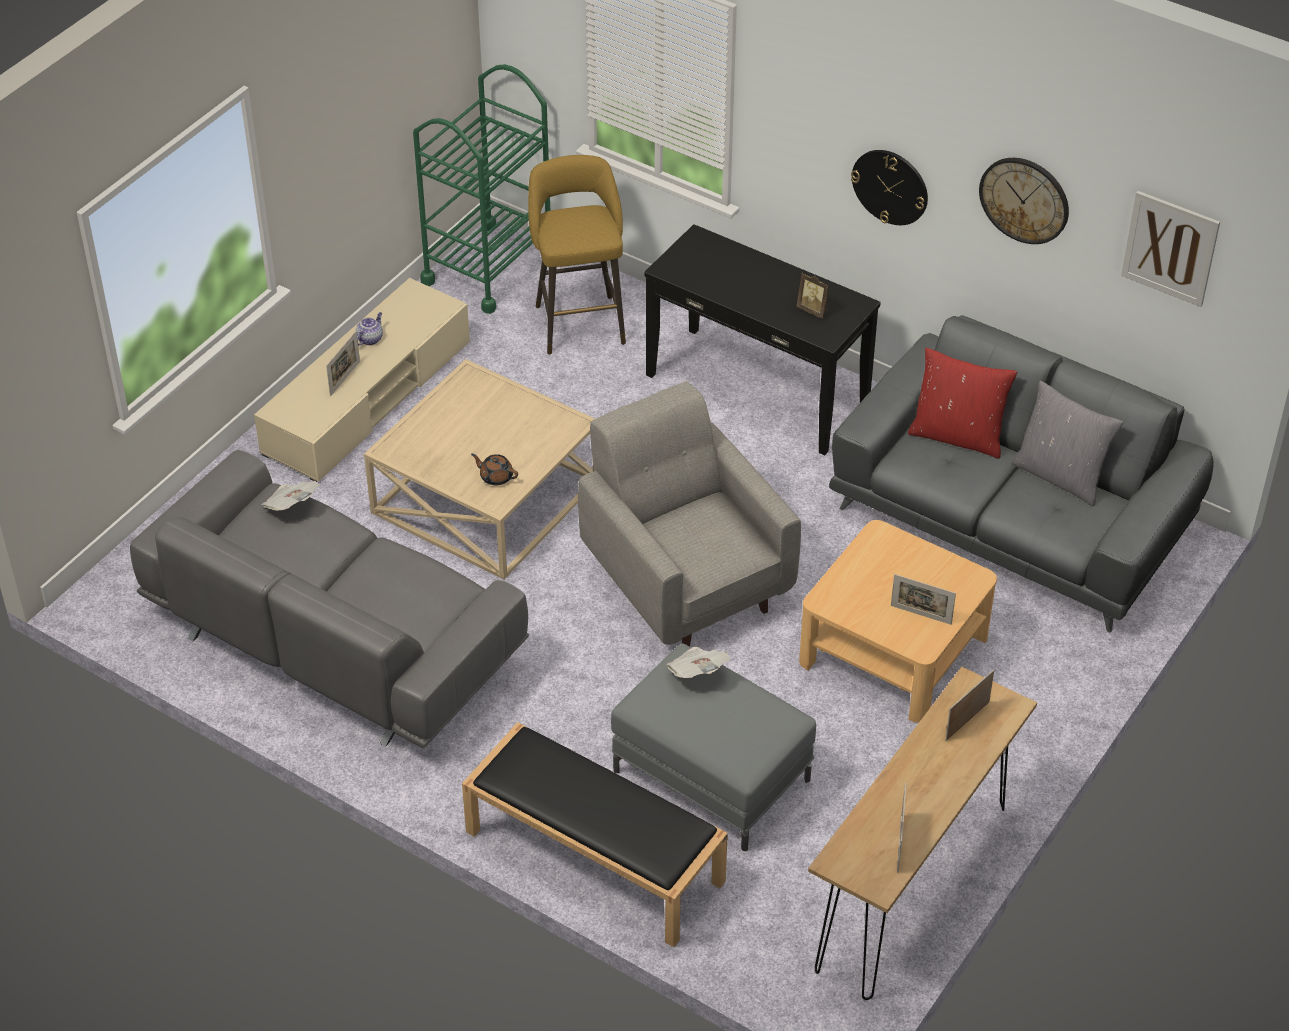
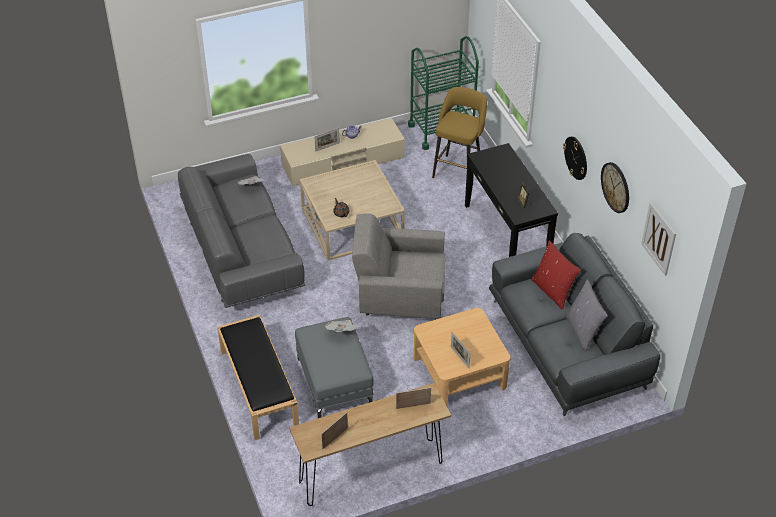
camera: 35 degrees right, 0 degrees up
(685, 580) = (399, 298): grey armchair -> grey armchair turned 90 degrees counterclockwise

